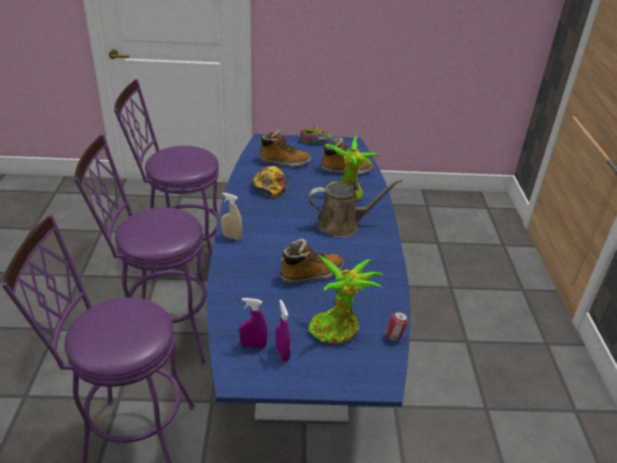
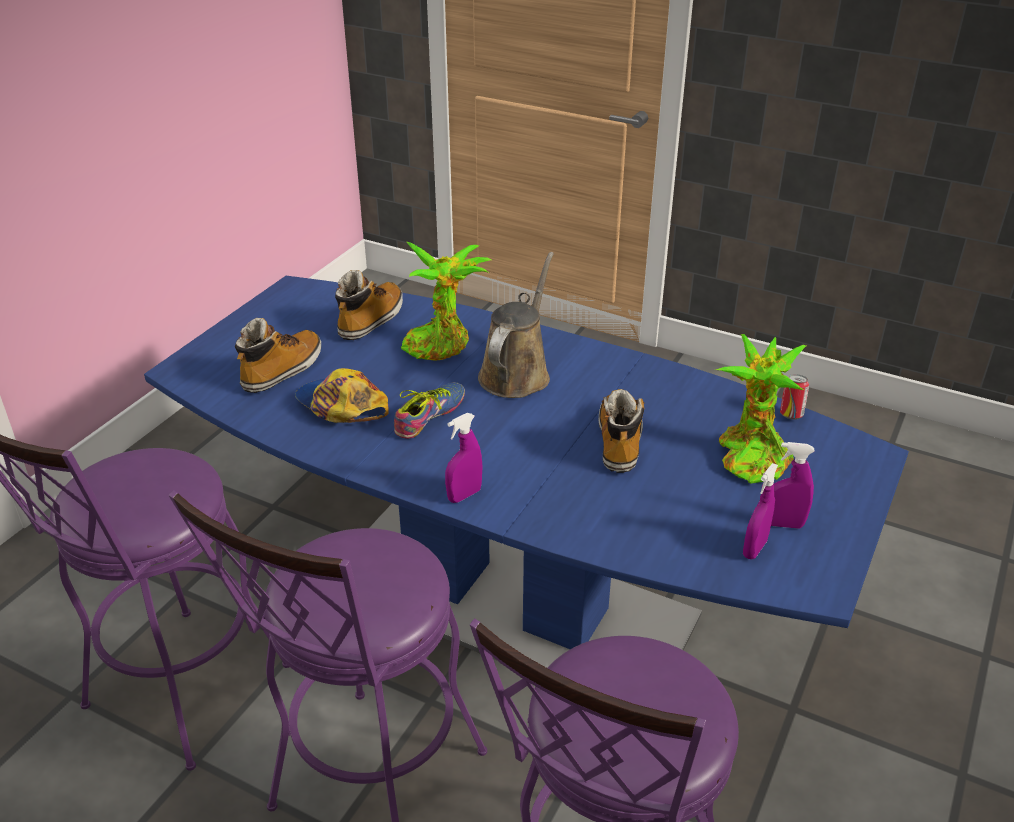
camera: 60 degrees left, 0 degrees up
(232, 237) = (464, 495): beige spray bottle -> purple spray bottle
(321, 143) = (261, 316): shoe -> shoe (432, 416)

